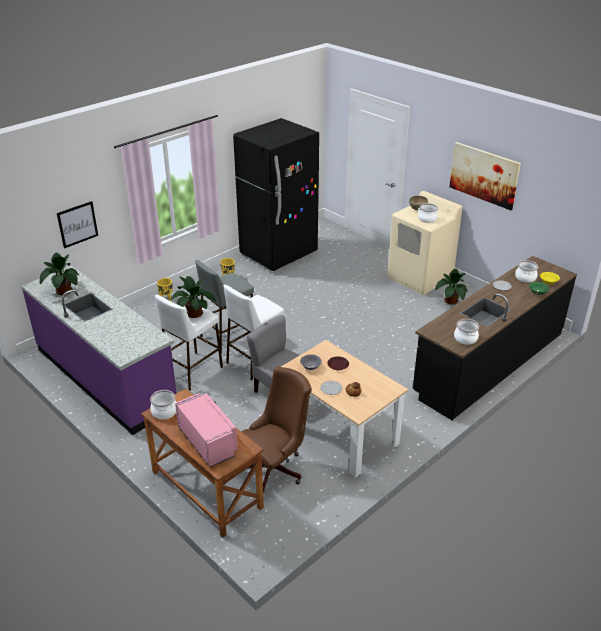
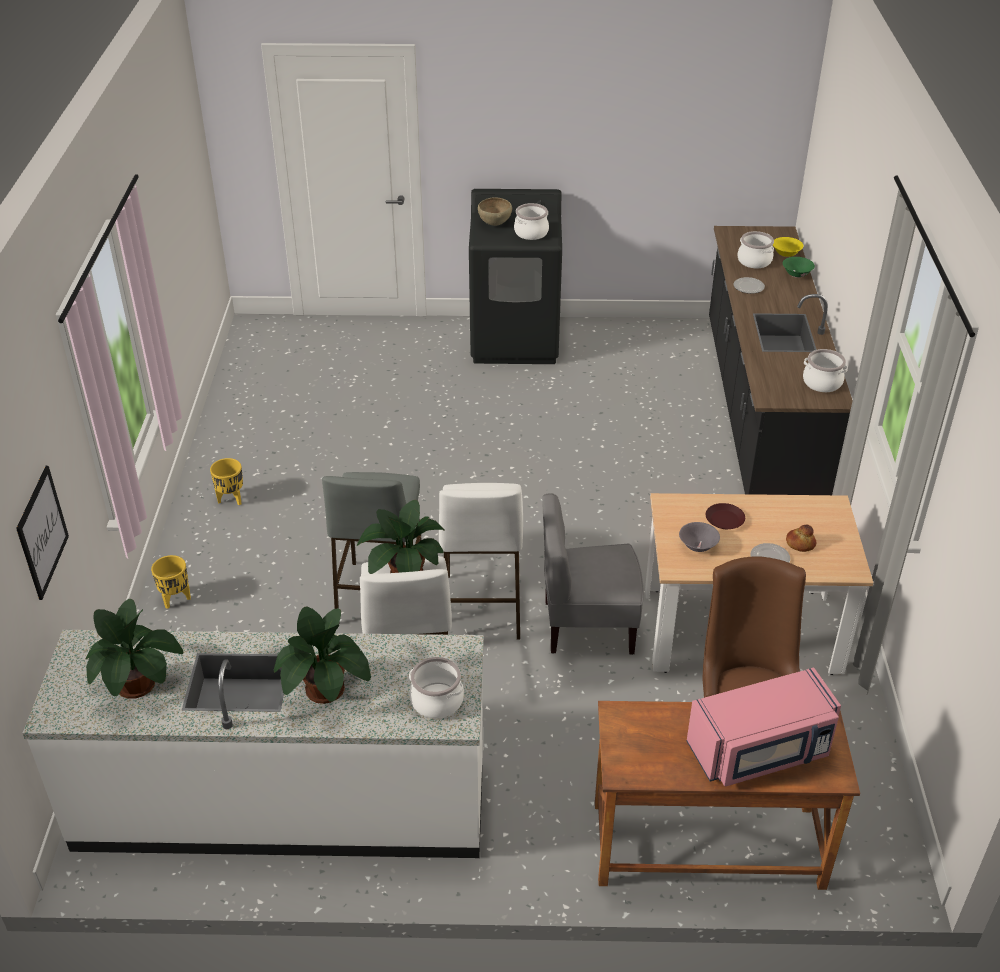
camera: 45 degrees left, 5 degrees up
(106, 377) = (283, 802): purple counter -> white counter
(164, 412) = (632, 759): cooking pot -> cooking pot (436, 701)
(208, 441) = (760, 751): pink microwave -> pink microwave turned 150 degrees clockwise
(279, 254) = (255, 412): black fridge -> none
(420, 278) = (515, 340): beige washing machine -> black washing machine
(450, 301) = (600, 354): potted plant -> potted plant (325, 691)
(484, 175) = (595, 124): picture -> none

